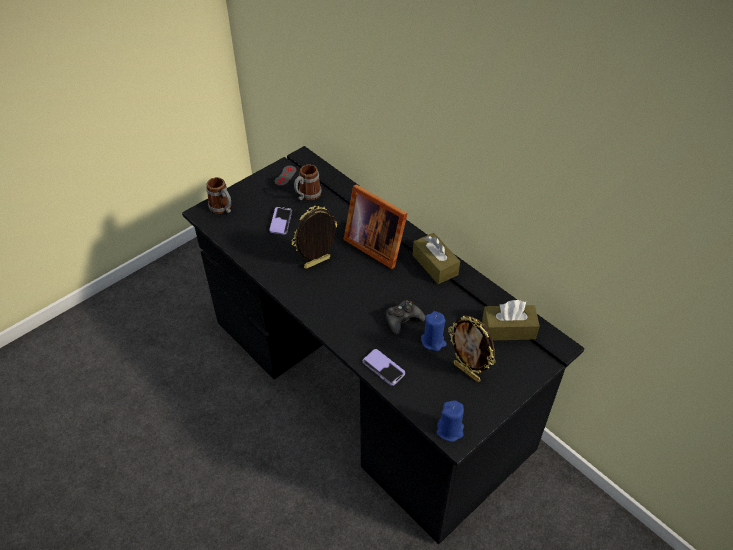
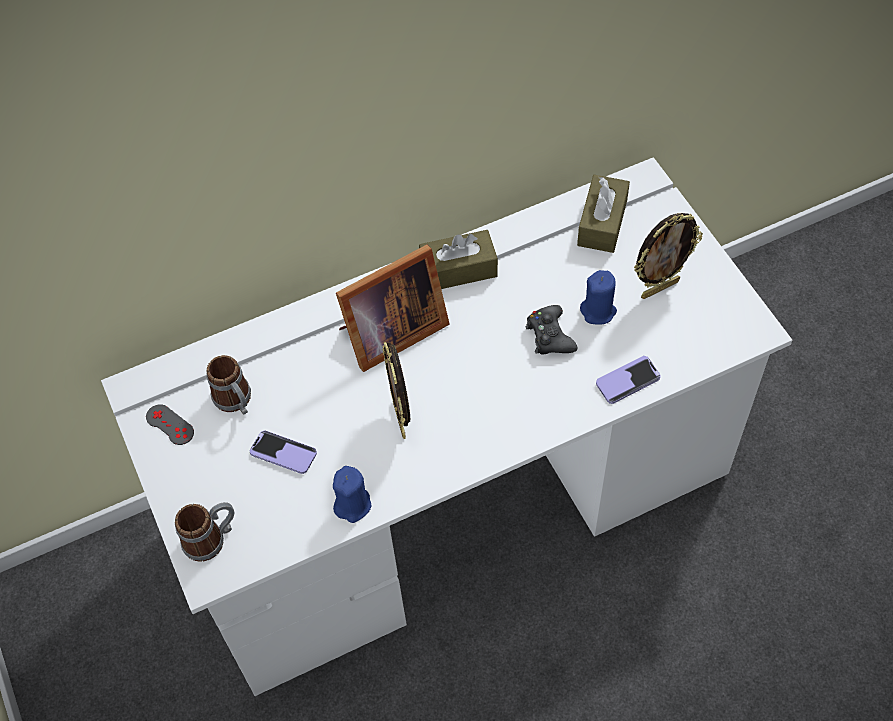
camera: 70 degrees left, 10 degrees up
(367, 383) = (454, 493): black desk -> white desk
(450, 430) = (744, 333): blue candle -> blue candle (353, 504)

